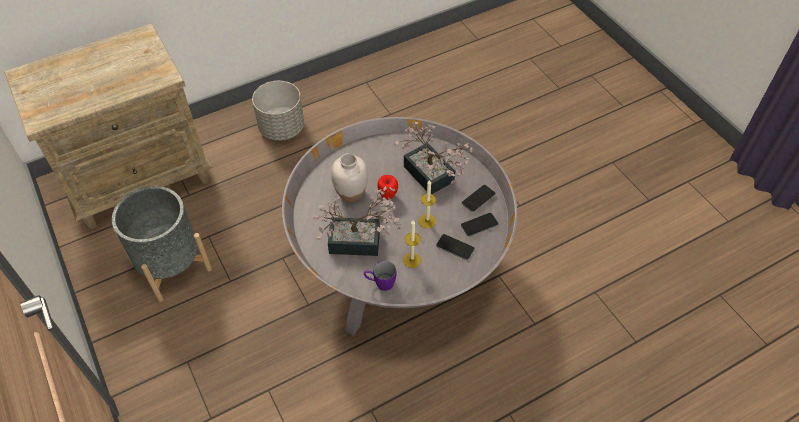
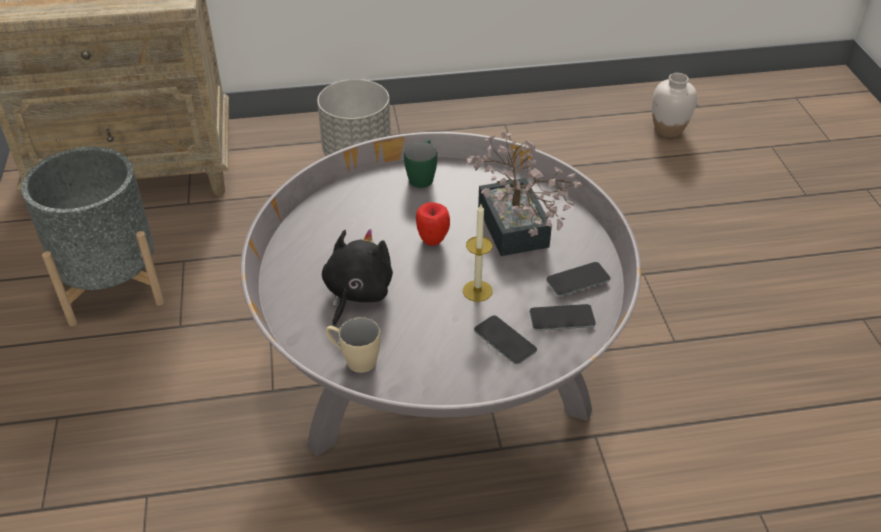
camera: 20 degrees right, 10 degrees down
(350, 193) = (377, 224): white vase -> white vase (668, 130)
(361, 153) = (422, 176): none -> green mug
(361, 242) = (356, 293): potted plant -> black plush toy
(380, 283) = (354, 359): purple mug -> beige mug
(412, 260) = (423, 339): candle -> none

